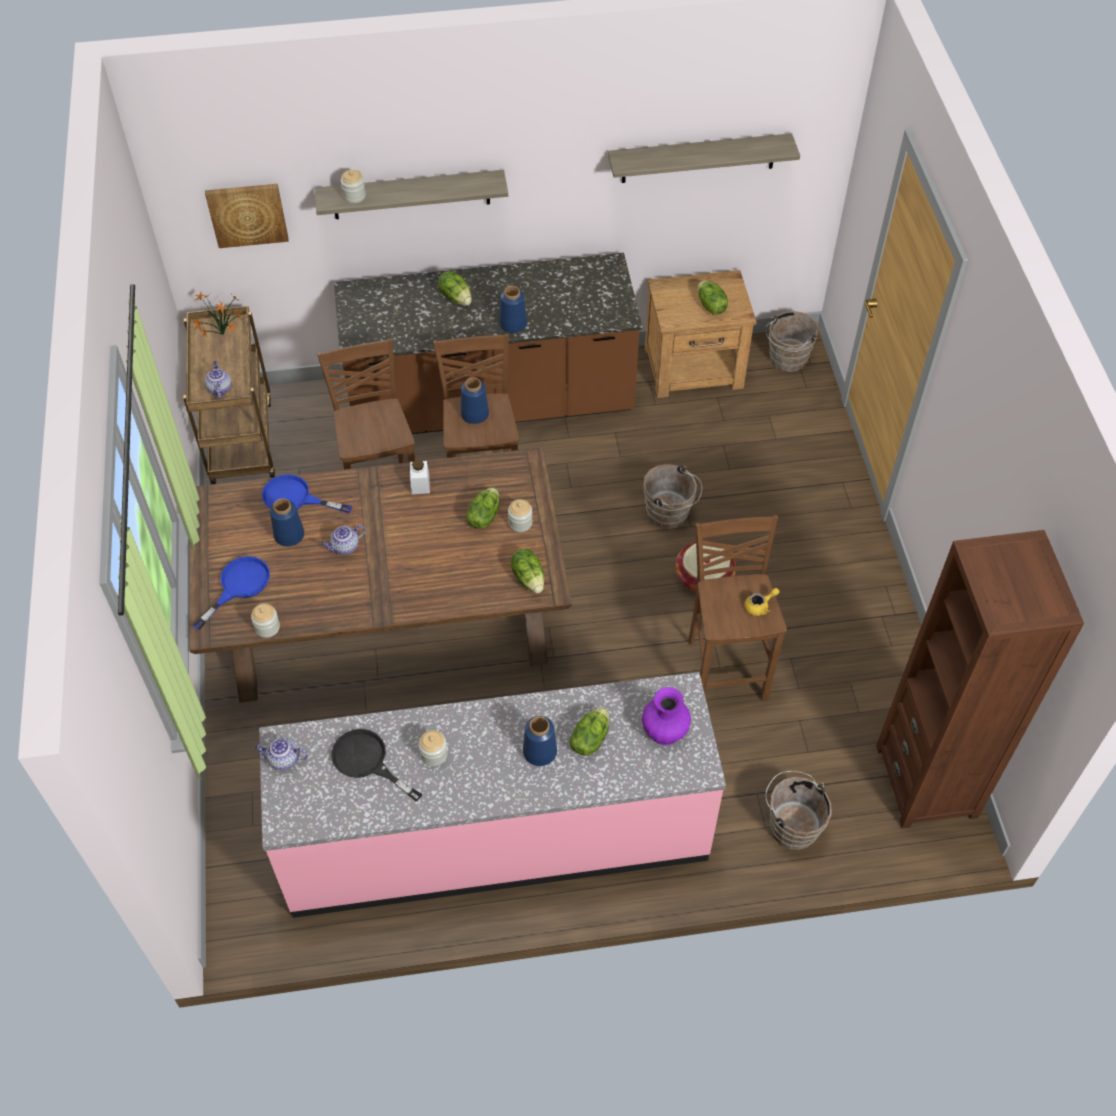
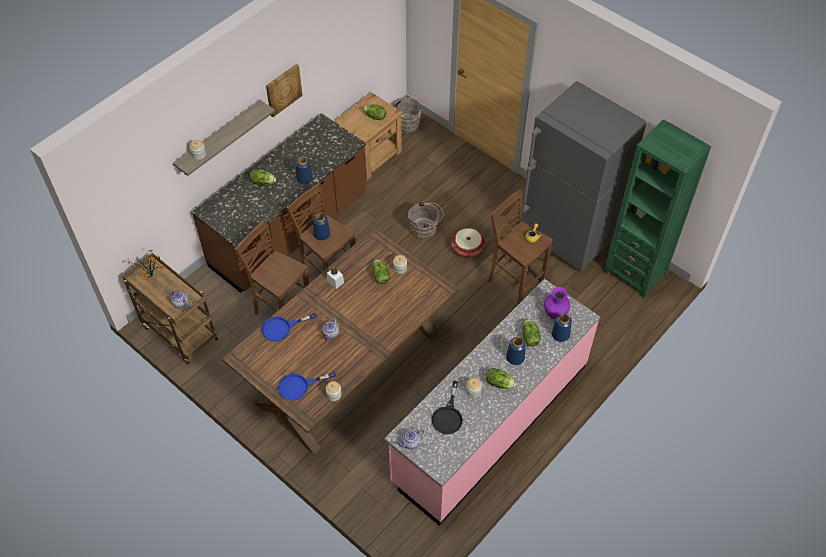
camera: 40 degrees left, 0 degrees up
(239, 586) = (299, 386): blue frying pan -> blue frying pan turned 105 degrees counterclockwise
(247, 214) = (141, 198): picture -> picture (283, 89)
(289, 535) = (297, 347): blue vase -> blue vase (560, 334)
(367, 762) = (448, 416): black frying pan -> black frying pan turned 75 degrees counterclockwise
(529, 578) = (429, 290): lettuce -> lettuce (499, 383)
(698, 158) = (343, 43): shelf -> none
(791, 825) = (602, 328): brown bucket -> none
(867, 659) = (566, 238): none -> grey fridge
(926, 781) = (635, 272): brown bookcase -> green bookcase

